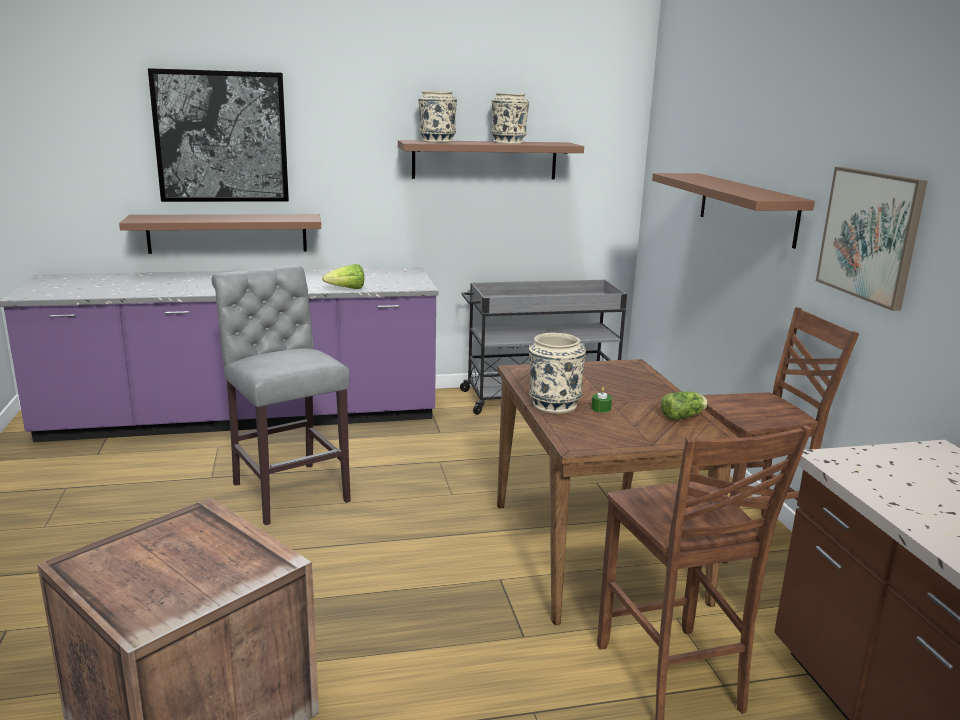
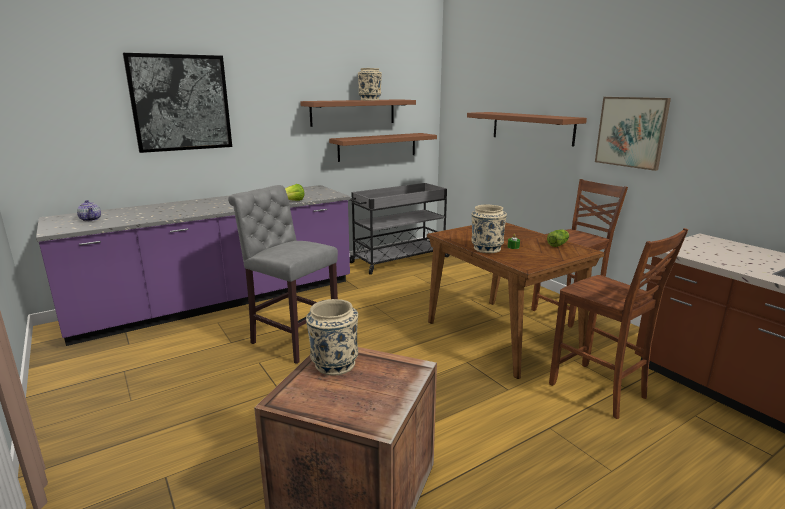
camera: 20 degrees left, 0 degrees up
(80, 285) = (90, 219): none -> teapot
(227, 233) = (189, 172): brown shelf -> brown shelf (377, 146)
(436, 141) = (328, 100): beige vase -> beige vase (334, 365)

